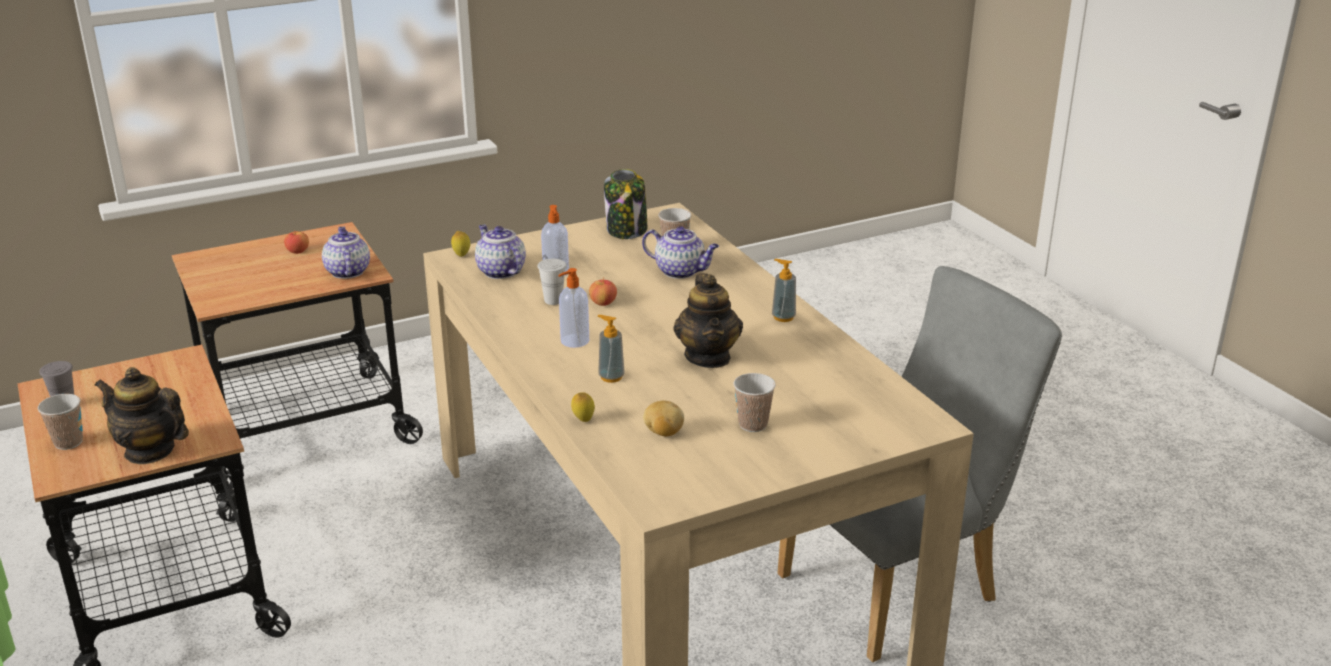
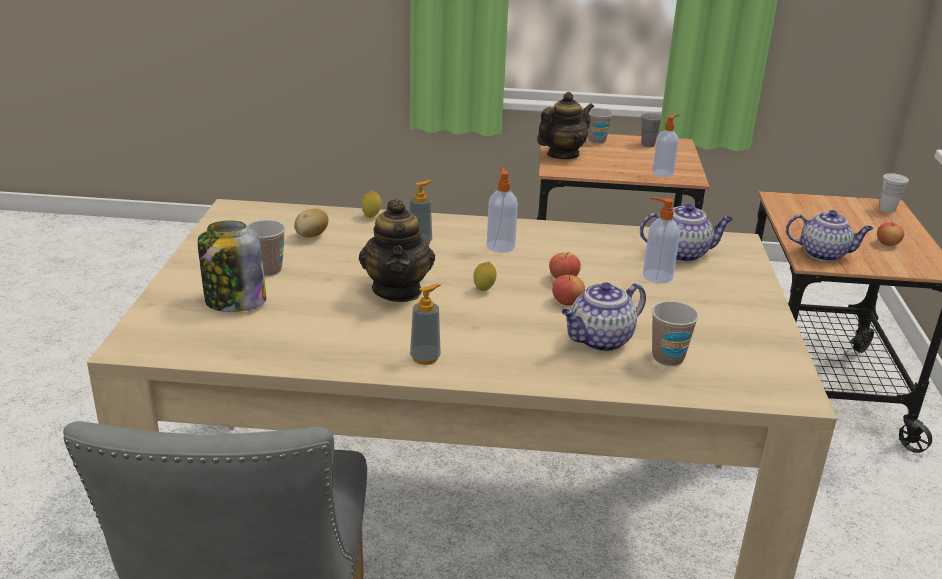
camera: 120 degrees right, 0 degrees up
(176, 375) = (663, 173): none -> soap dispenser
(461, 255) = (738, 247): lemon -> lemon (484, 290)
(553, 300) = (592, 259): white cup -> white cup (887, 209)
(627, 230) = (750, 347): jar -> jar (234, 302)
(640, 293) = (567, 302): none -> apple
(708, 357) = (398, 290): teapot -> teapot turned 120 degrees counterclockwise

